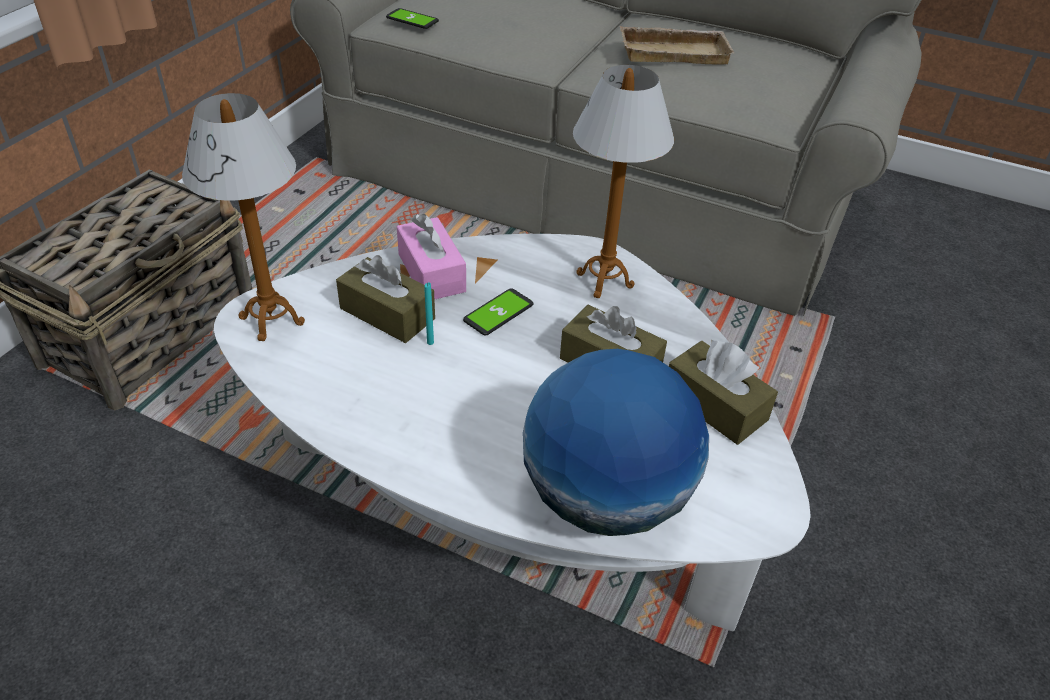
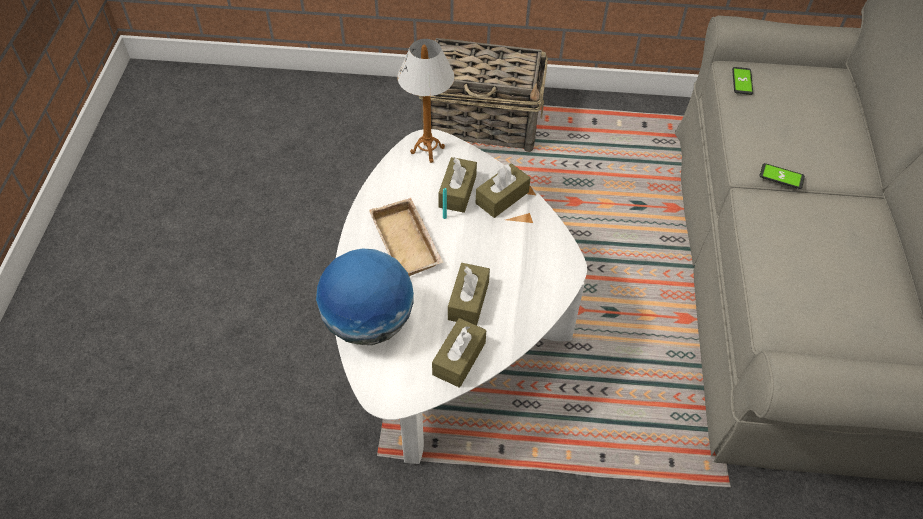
camera: 70 degrees right, 10 degrees up
(431, 273) = (502, 197): pink tissue box -> brown tissue box
(498, 313) = (484, 238): phone -> phone (781, 176)
(605, 281) = (543, 279): table lamp -> none
(674, 52) = (823, 238): beige tray -> beige tray (408, 243)

